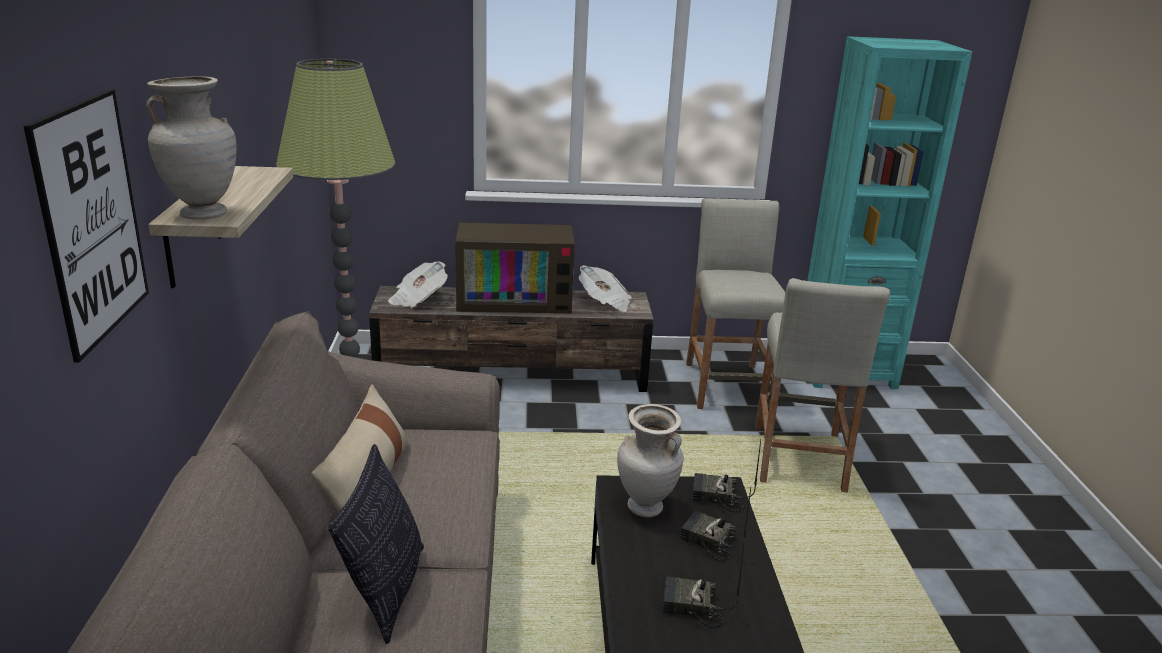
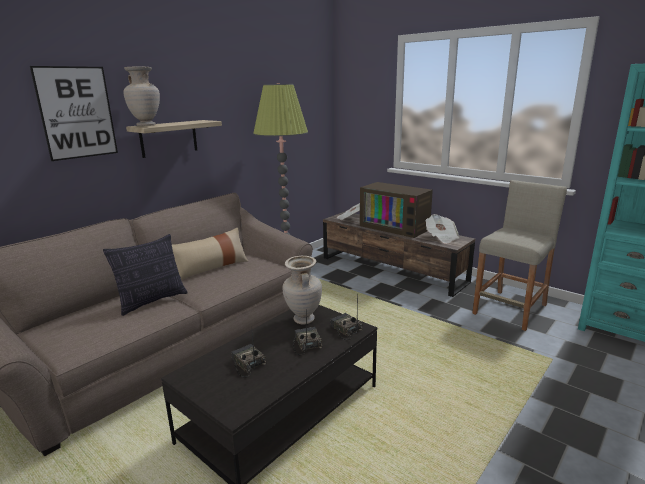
camera: 45 degrees right, 5 degrees down
(798, 457) = (505, 359): beige stool -> none

